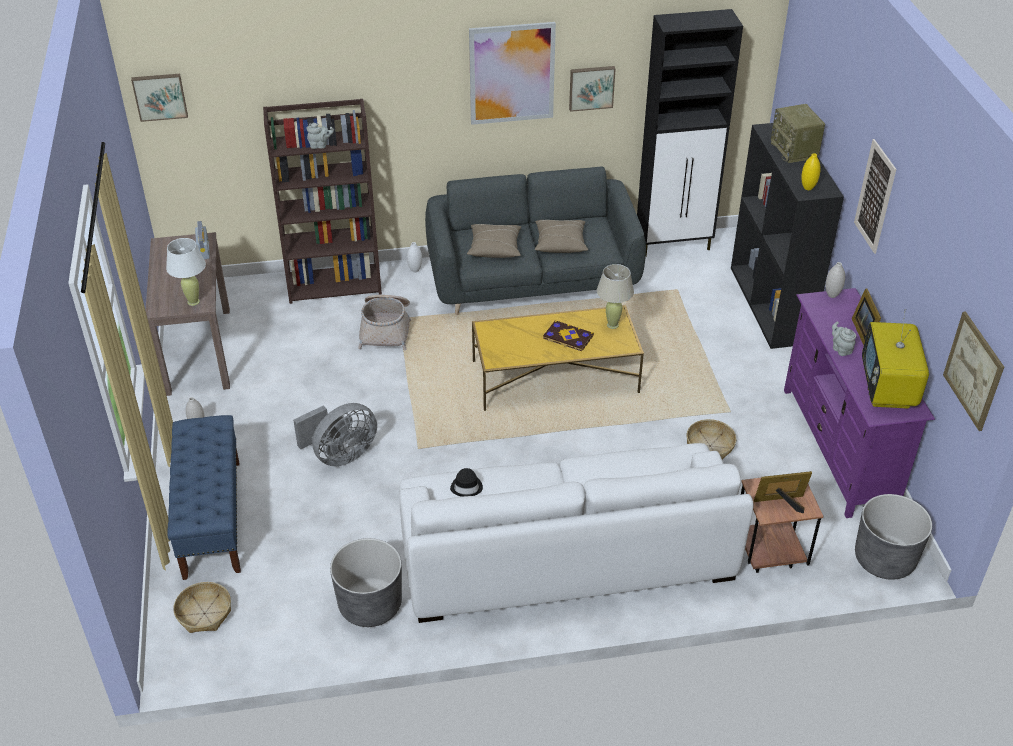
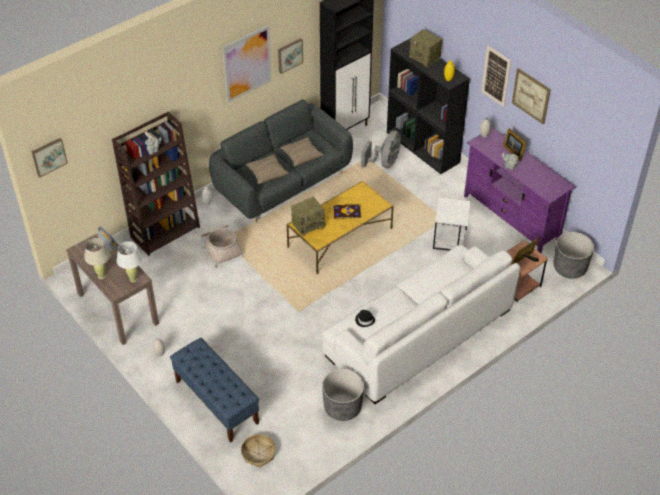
camera: 30 degrees left, 5 degrees up
(340, 455) = (258, 334): grey fan -> grey fan (385, 163)
(501, 332) = (308, 224): none -> radio
(613, 325) = (365, 195): beige table lamp -> beige table lamp (101, 276)
(709, 445) = (448, 243): basket -> white side table
(887, 389) = (545, 179): television -> none
(973, 370) = (598, 157): picture -> picture (531, 96)

